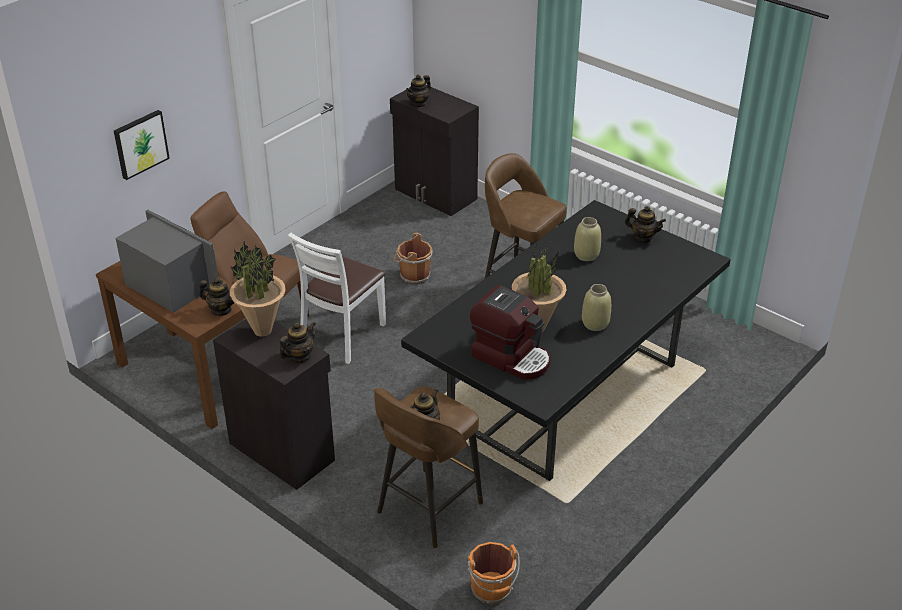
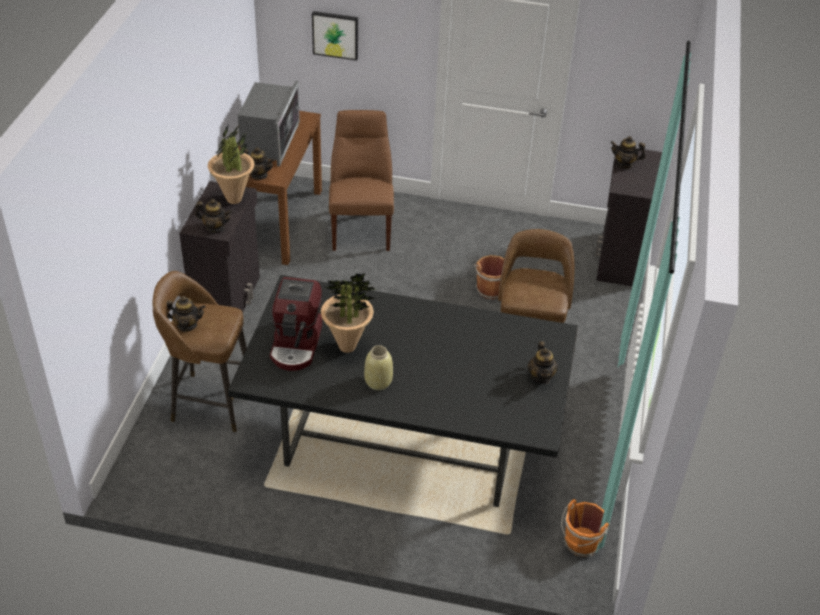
camera: 60 degrees right, 5 degrees up
(221, 310) = (259, 175): teapot -> teapot turned 60 degrees counterclockwise
(343, 335) = (380, 278): white chair -> none
(492, 590) = (144, 470): orange bucket -> orange bucket (581, 543)
(586, 255) = (479, 346): beige vase -> none

